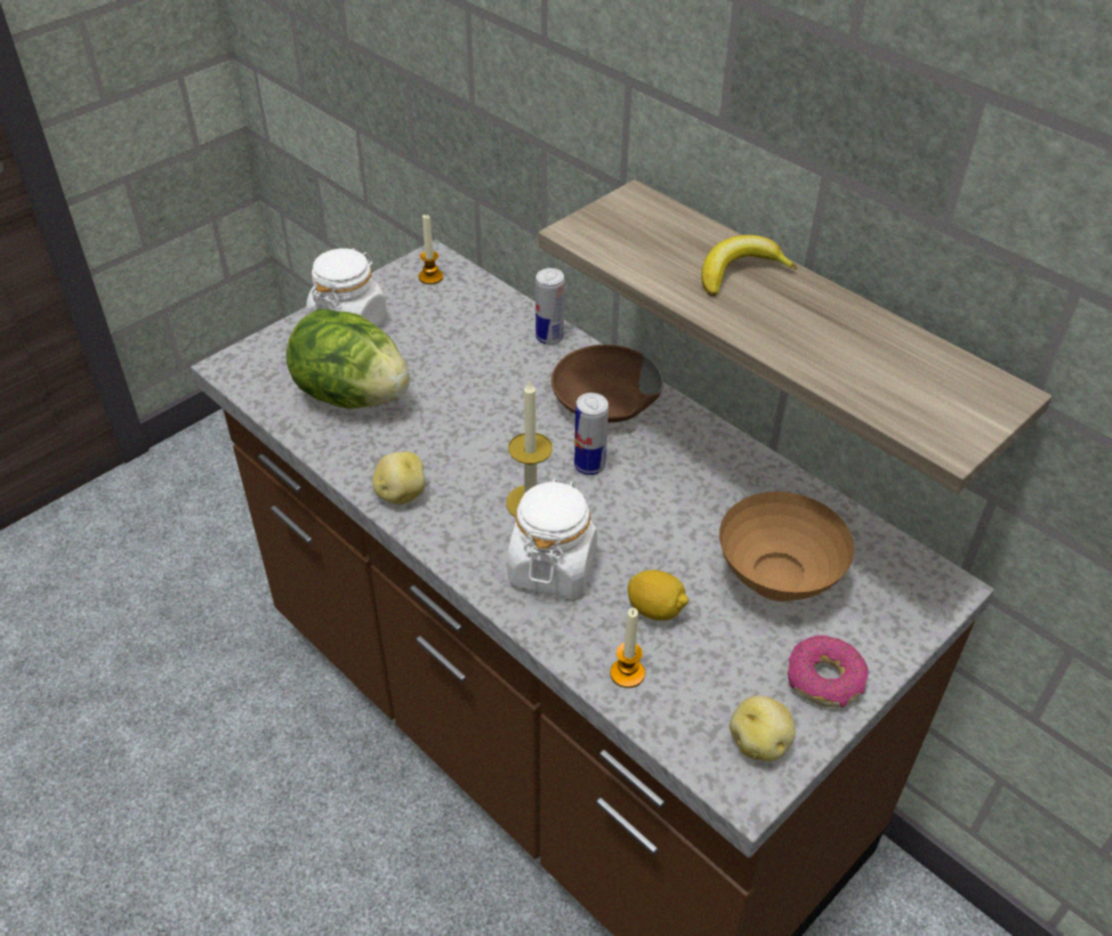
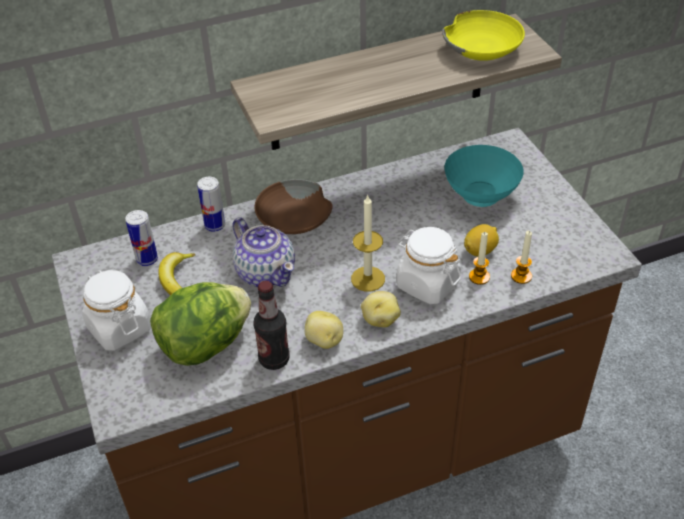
camera: 65 degrees left, 0 degrees up
(352, 459) = (274, 359): none -> bottle
(431, 277) = (98, 268): candle -> candle (479, 277)
(493, 406) = (266, 272): none -> teapot
(589, 465) = (350, 243): can -> can (147, 259)
(740, 273) = (359, 70): banana -> banana (177, 280)
(759, 742) = (584, 240): potato -> potato (380, 319)
(779, 582) = (481, 196): brown bowl -> turquoise bowl
(825, 680) = (554, 204): donut -> none
(909, 378) = (483, 47): none -> yellow bowl

